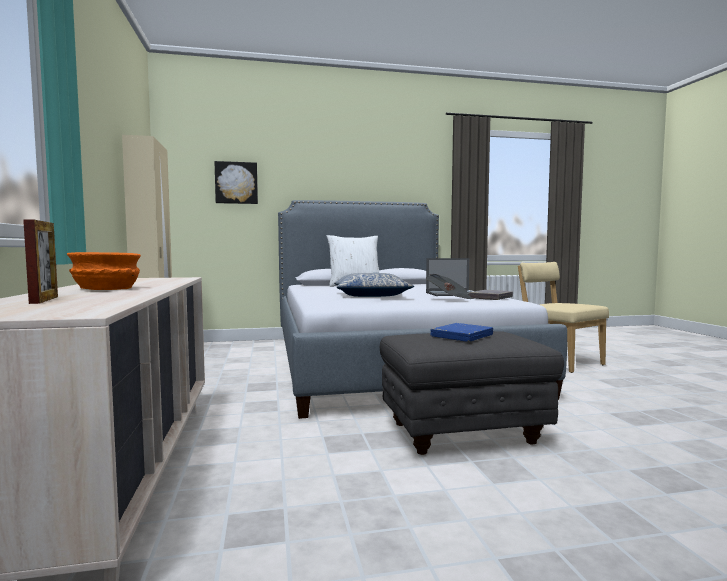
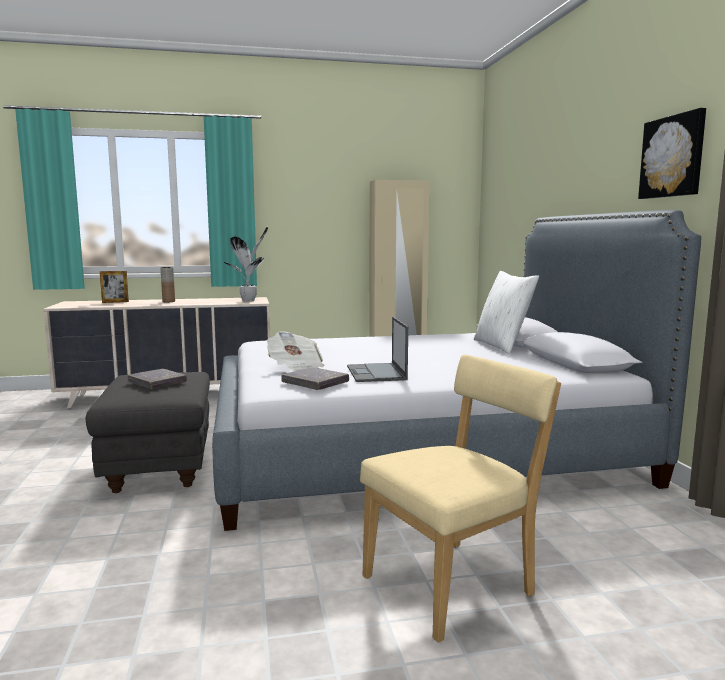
camera: 90 degrees right, 5 degrees up
(107, 289) = (168, 301): orange bowl -> brown vase
(156, 278) = (250, 300): none -> potted plant
(236, 183) = (516, 199): picture -> picture (673, 156)
(371, 296) = (341, 349): pillow -> none
(462, 336) = (157, 382): blue book -> grey book

